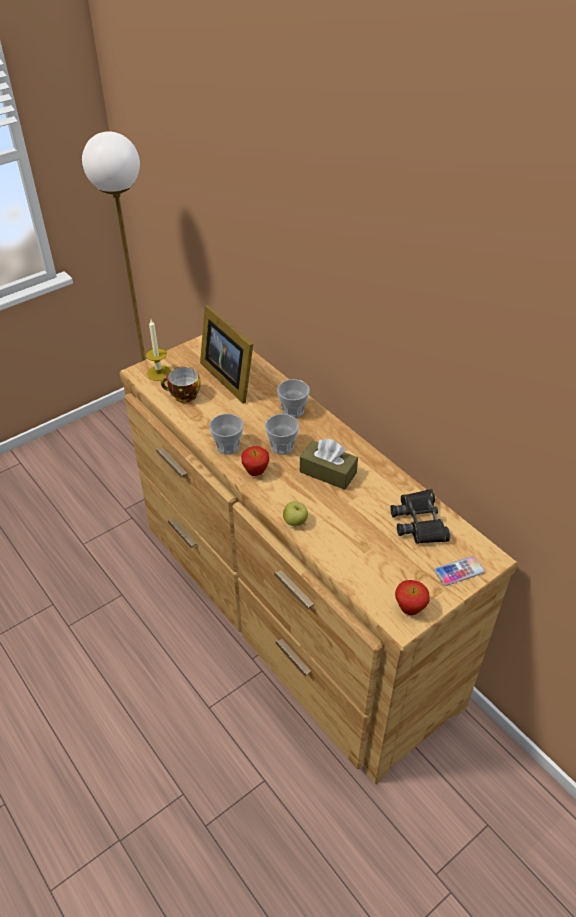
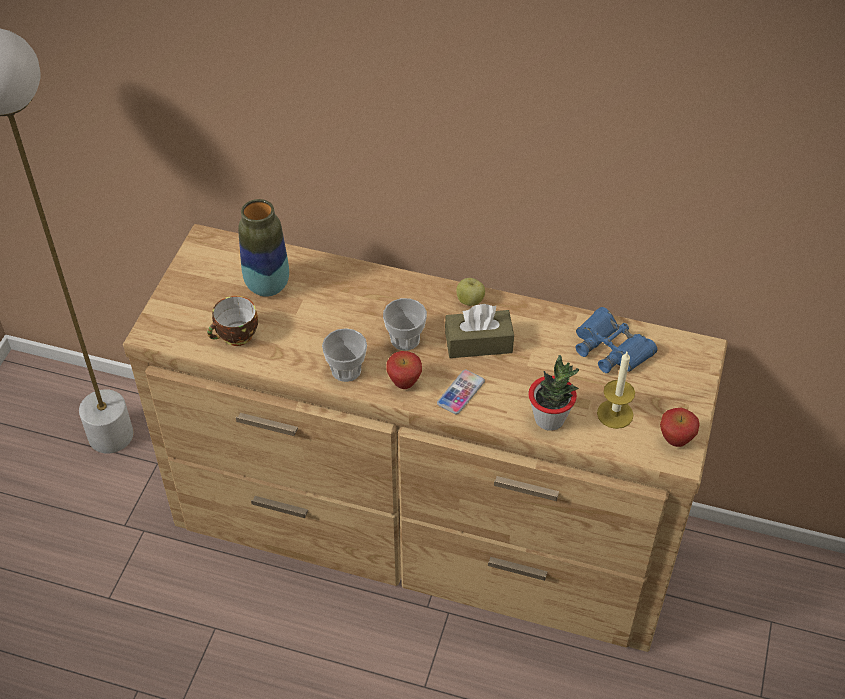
camera: 35 degrees left, 5 degrees up
(159, 373) = (176, 322): candle -> candle (615, 414)
(229, 377) = (267, 286): picture frame -> vase
(293, 411) = (378, 291): cup -> none
(295, 522) = (494, 415): apple -> apple (470, 301)
(330, 545) = (549, 419): none -> potted plant
(419, 522) = (611, 348): black binoculars -> blue binoculars
(459, 571) = (687, 378): phone -> phone (460, 392)

